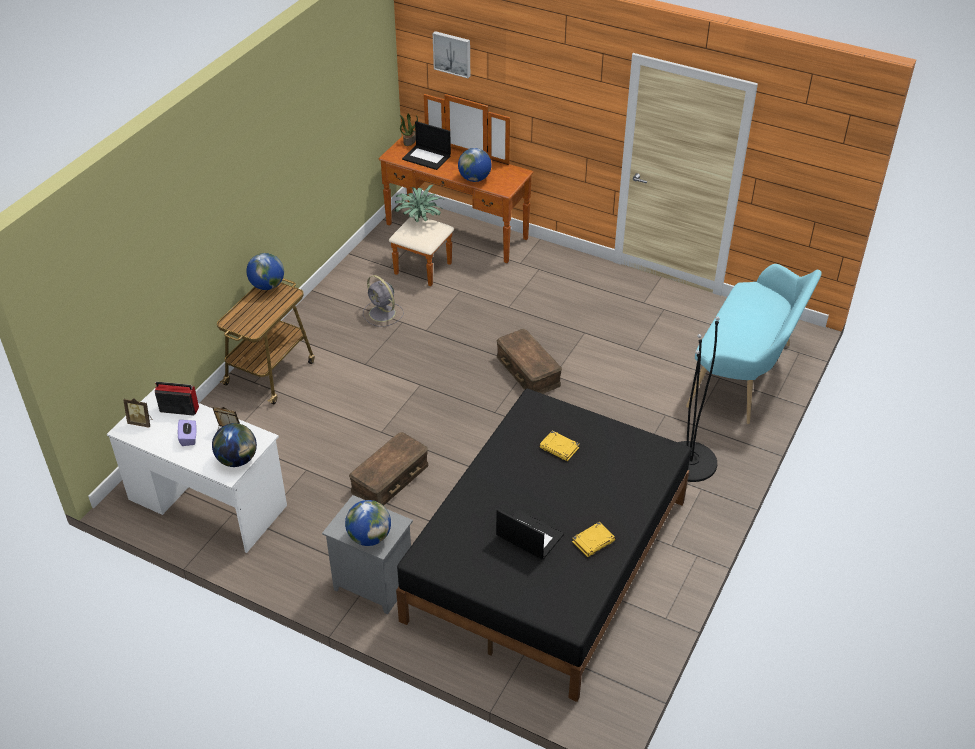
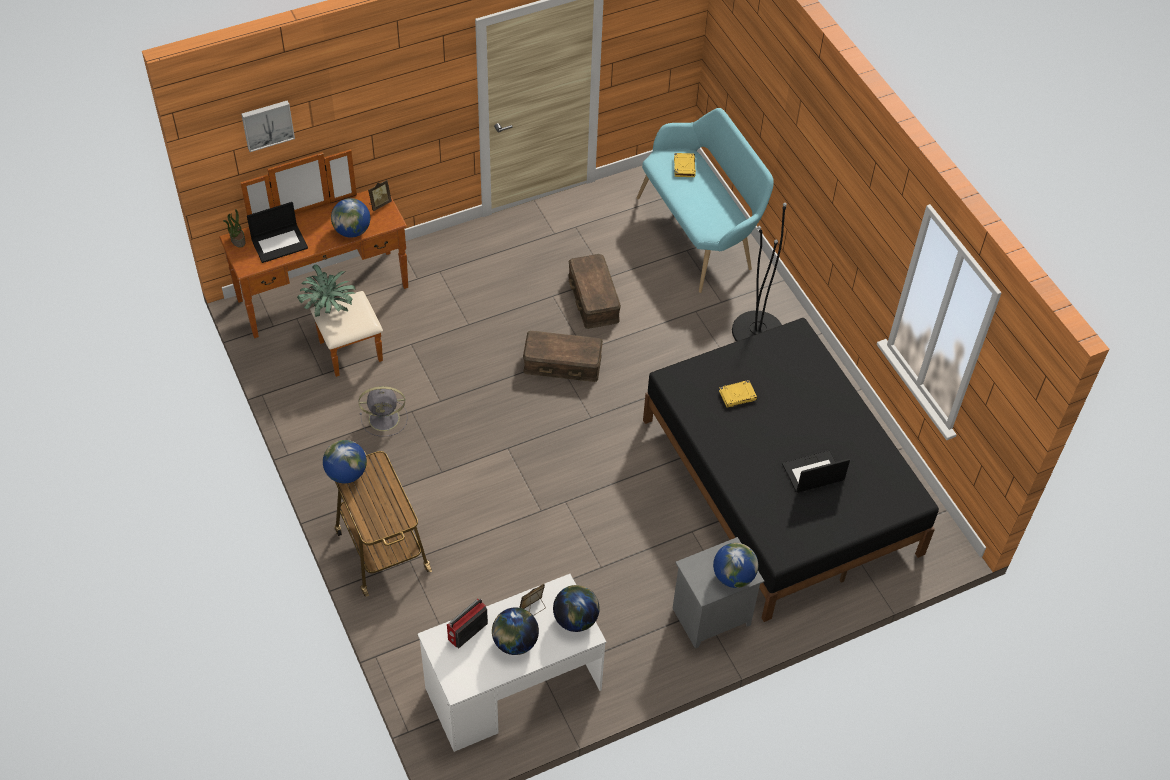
camera: 55 degrees left, 10 degrees up
(141, 422) = (459, 669): picture frame -> picture frame (379, 204)
(189, 438) = (515, 642): purple tissue box -> globe
(390, 479) = (603, 537): brown storage box -> brown storage box (594, 298)
(593, 541) = (850, 437): yellow book -> yellow book (684, 166)

